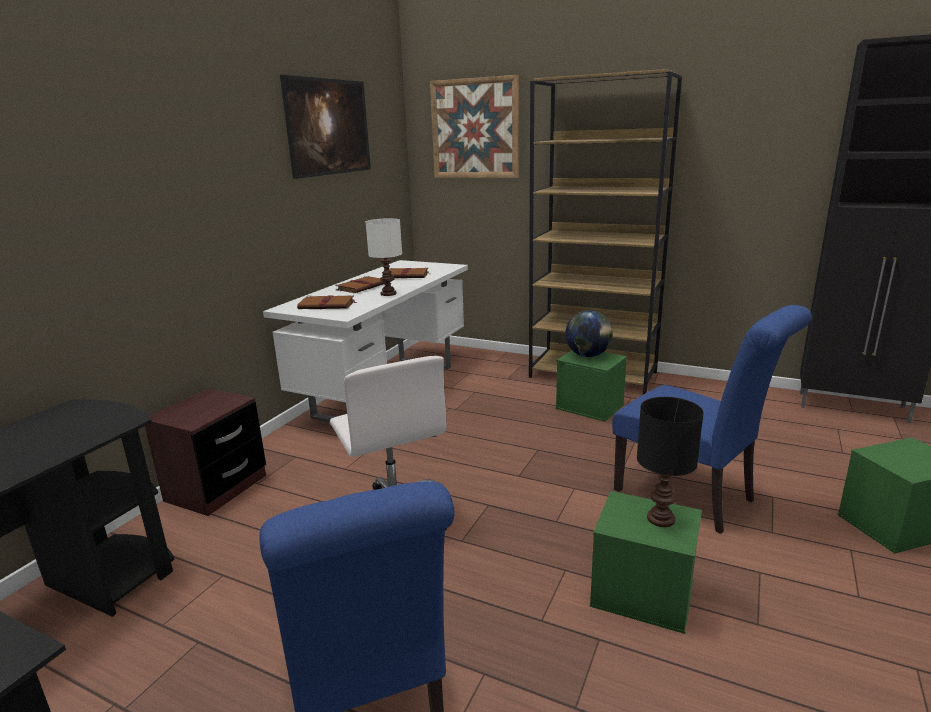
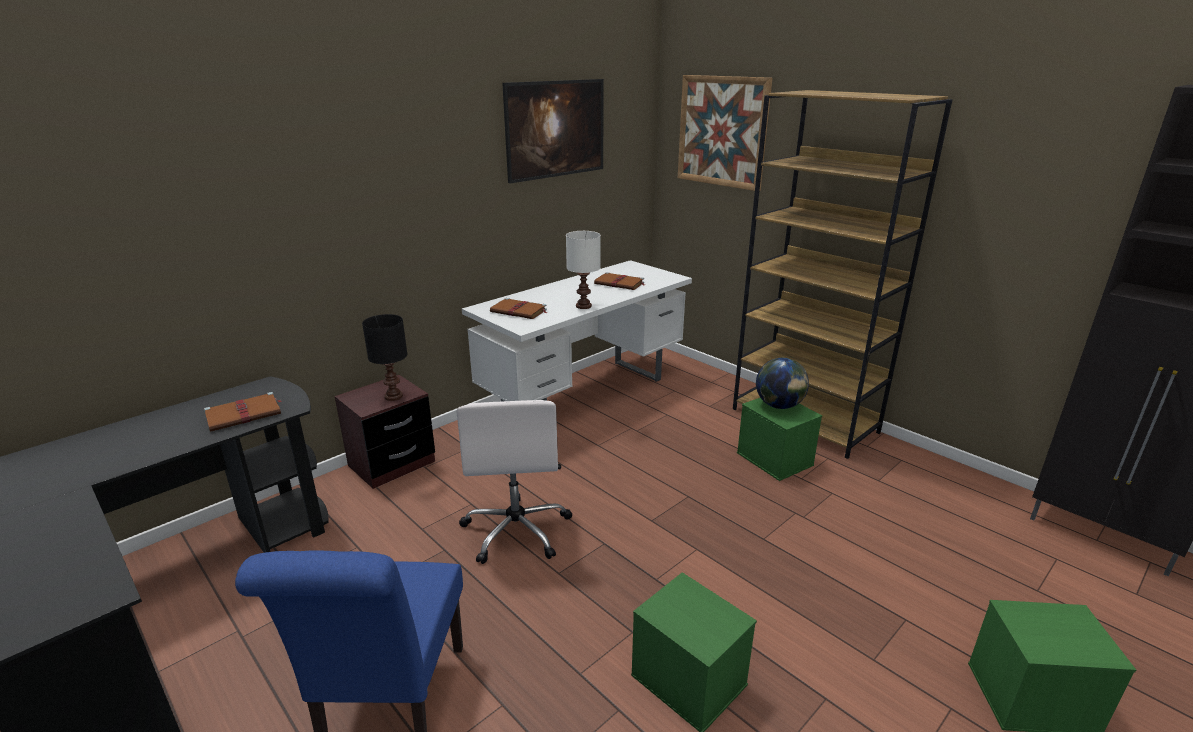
camera: 20 degrees right, 5 degrees up
(362, 287) = (567, 292): brown book -> brown book (245, 414)
(659, 518) = (706, 616): black table lamp -> black table lamp (393, 396)
(691, 497) = (812, 594): blue chair -> none

